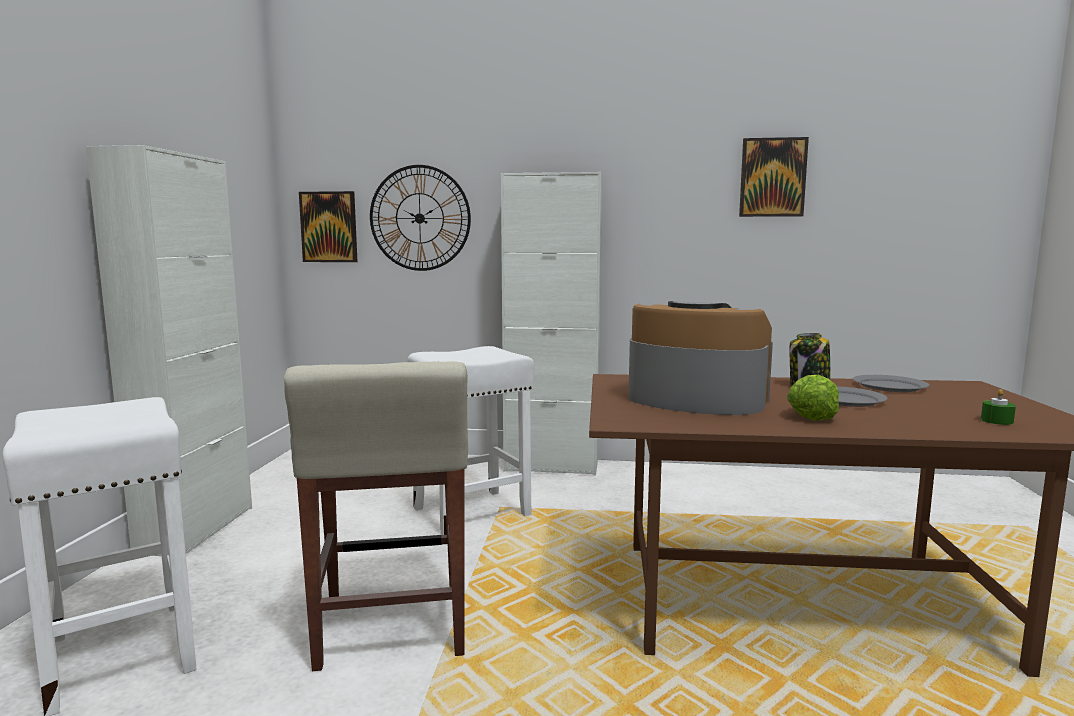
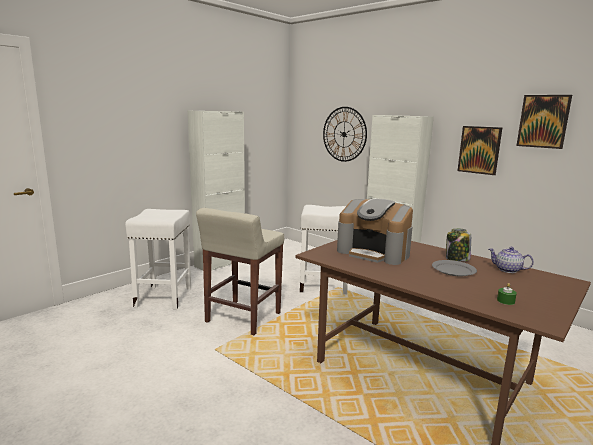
camera: 35 degrees right, 5 degrees up
(329, 227) = (307, 136): picture -> picture (479, 150)
(695, 400) = (374, 252): coffee machine -> coffee machine turned 150 degrees clockwise
(811, 415) = (408, 272): lettuce -> none
(890, 386) = (508, 270): grey plate -> teapot

